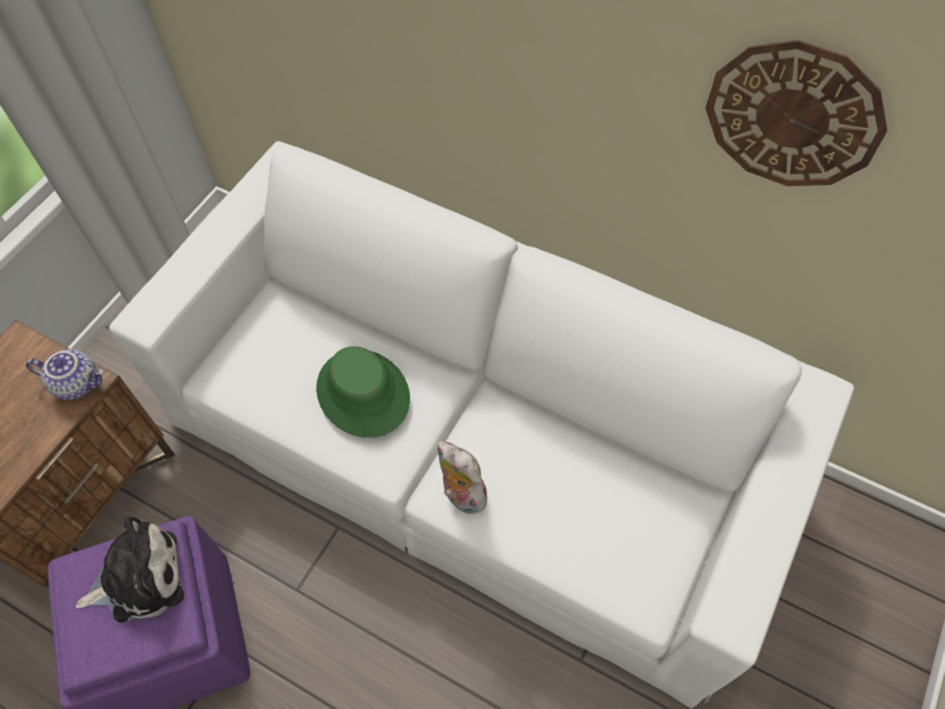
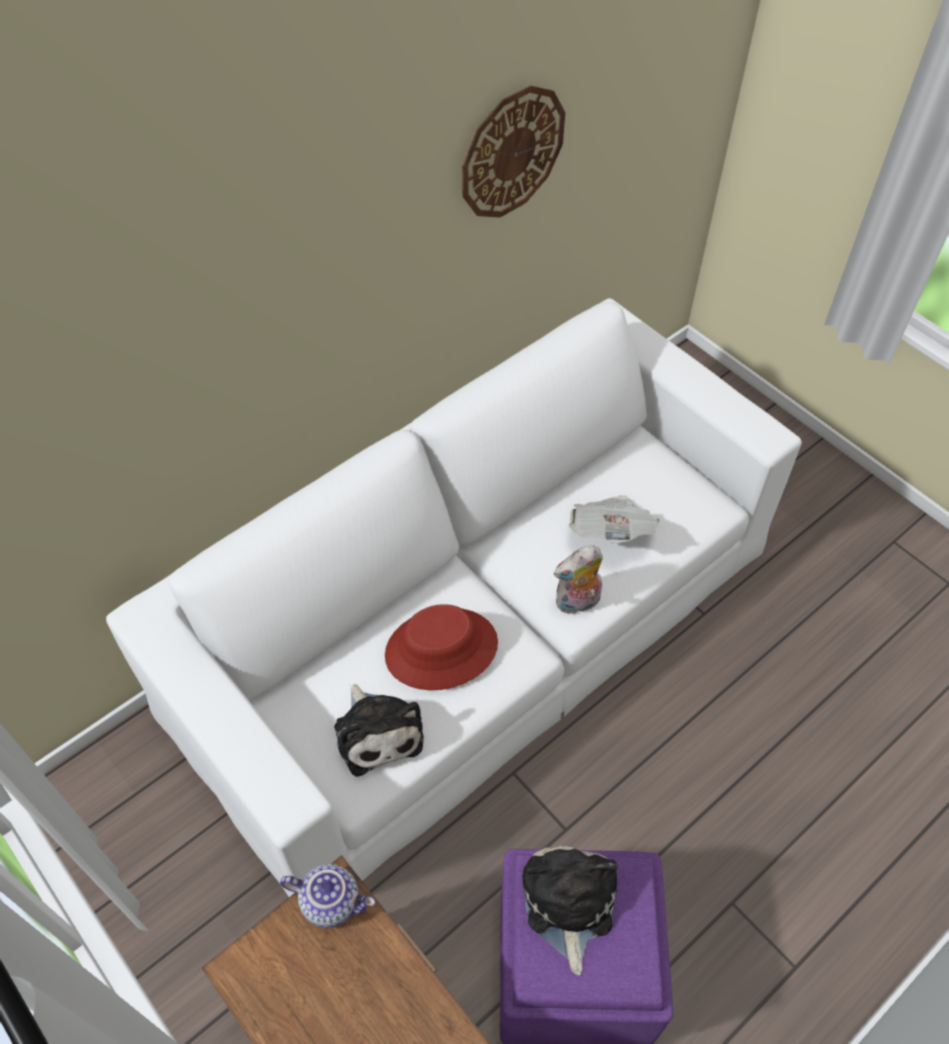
camera: 70 degrees left, 5 degrees down
(78, 382) = (332, 901): teapot -> teapot turned 75 degrees clockwise
(268, 374) = (377, 731): none -> plush toy
(362, 393) = (441, 650): green hat -> red hat
(558, 500) = (610, 532): none -> newspaper

